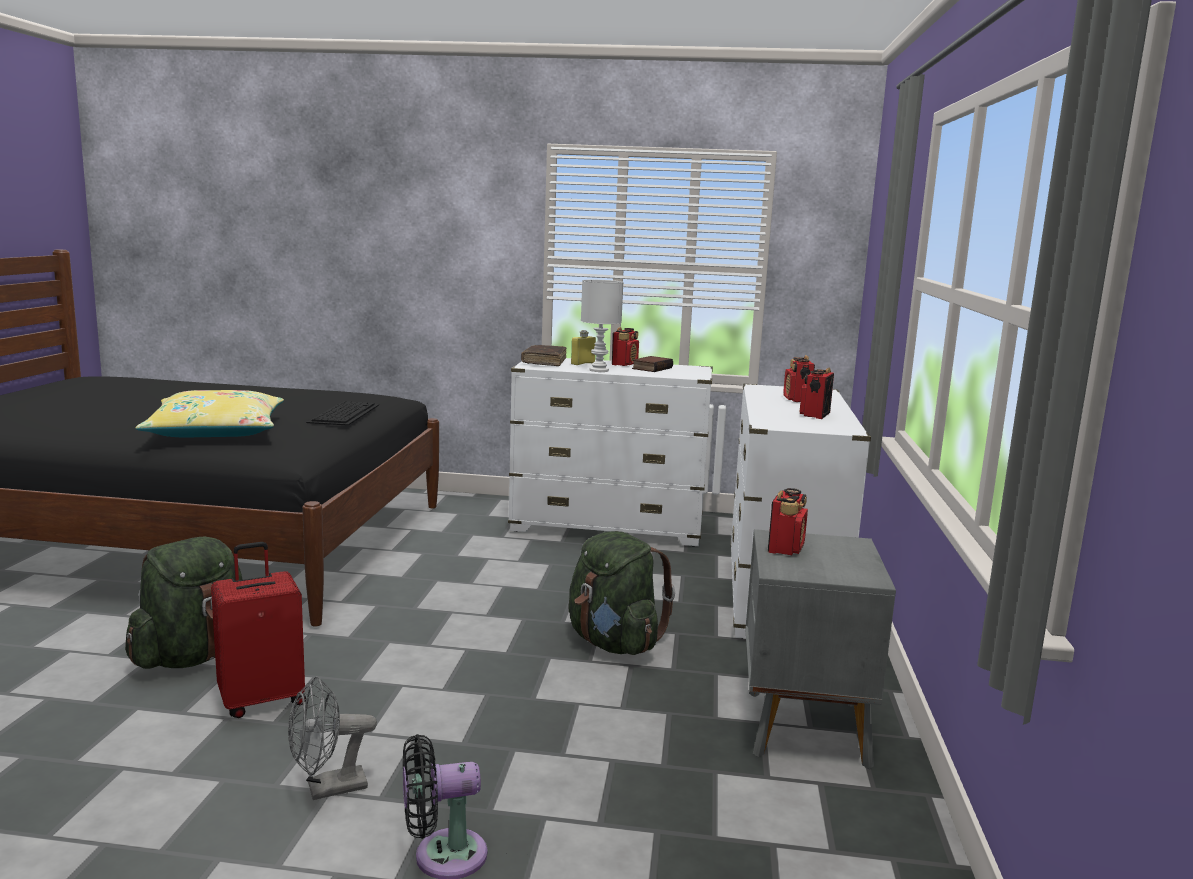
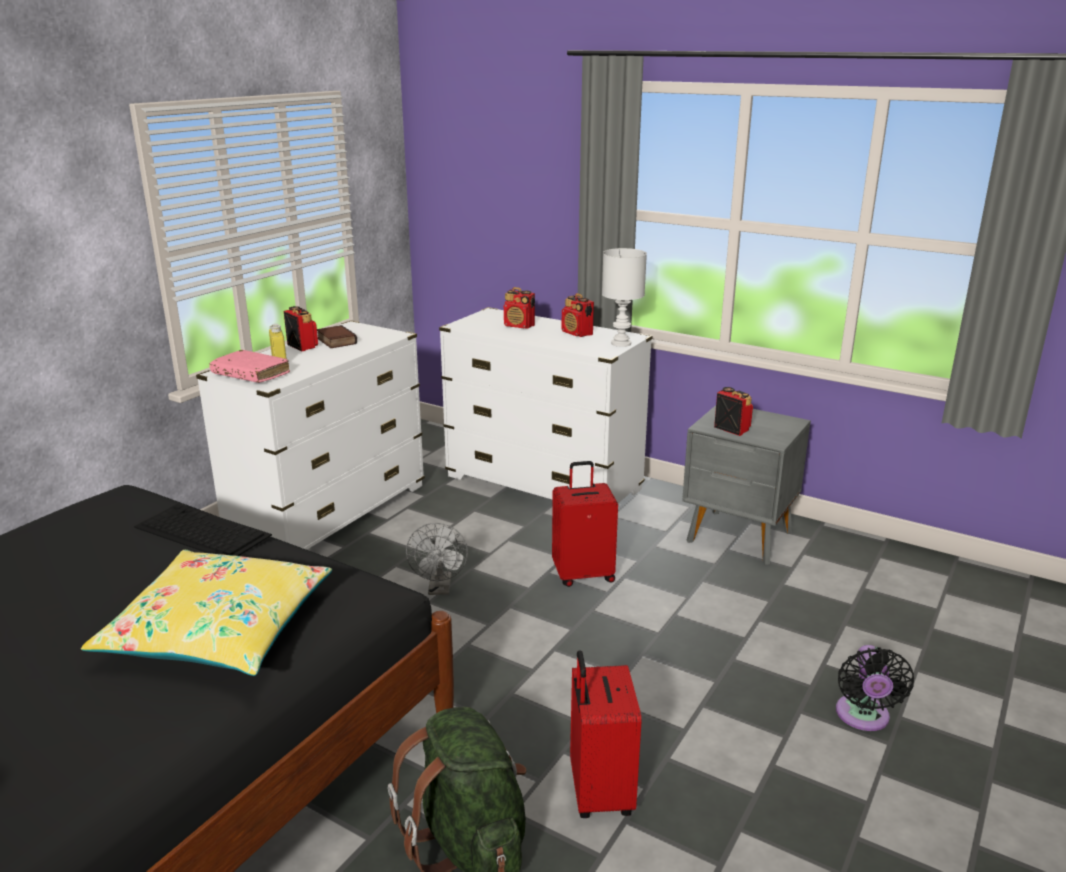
camera: 65 degrees left, 10 degrees up
(327, 789) = (768, 764): grey fan -> grey fan (440, 589)
(544, 362) = (251, 374): brown book -> pink book
(599, 370) = (325, 361): white table lamp -> white table lamp (621, 343)
(613, 643) = (583, 574): green backpack -> red suitcase

